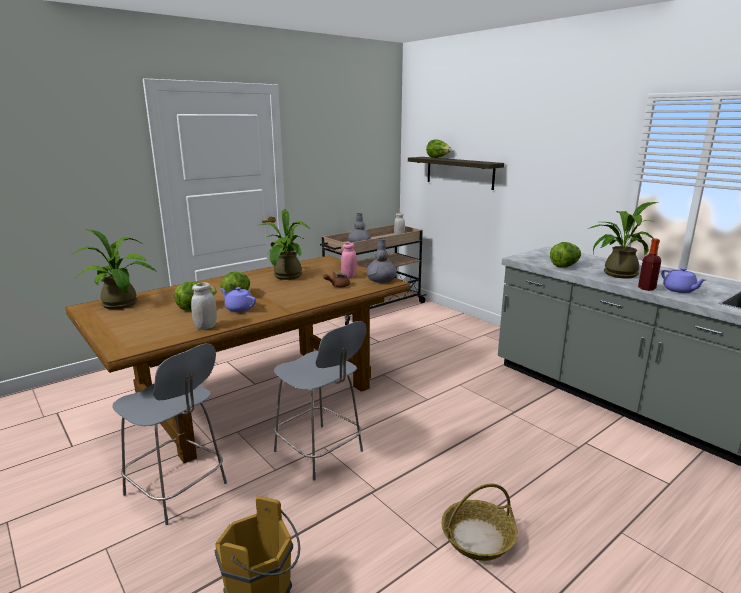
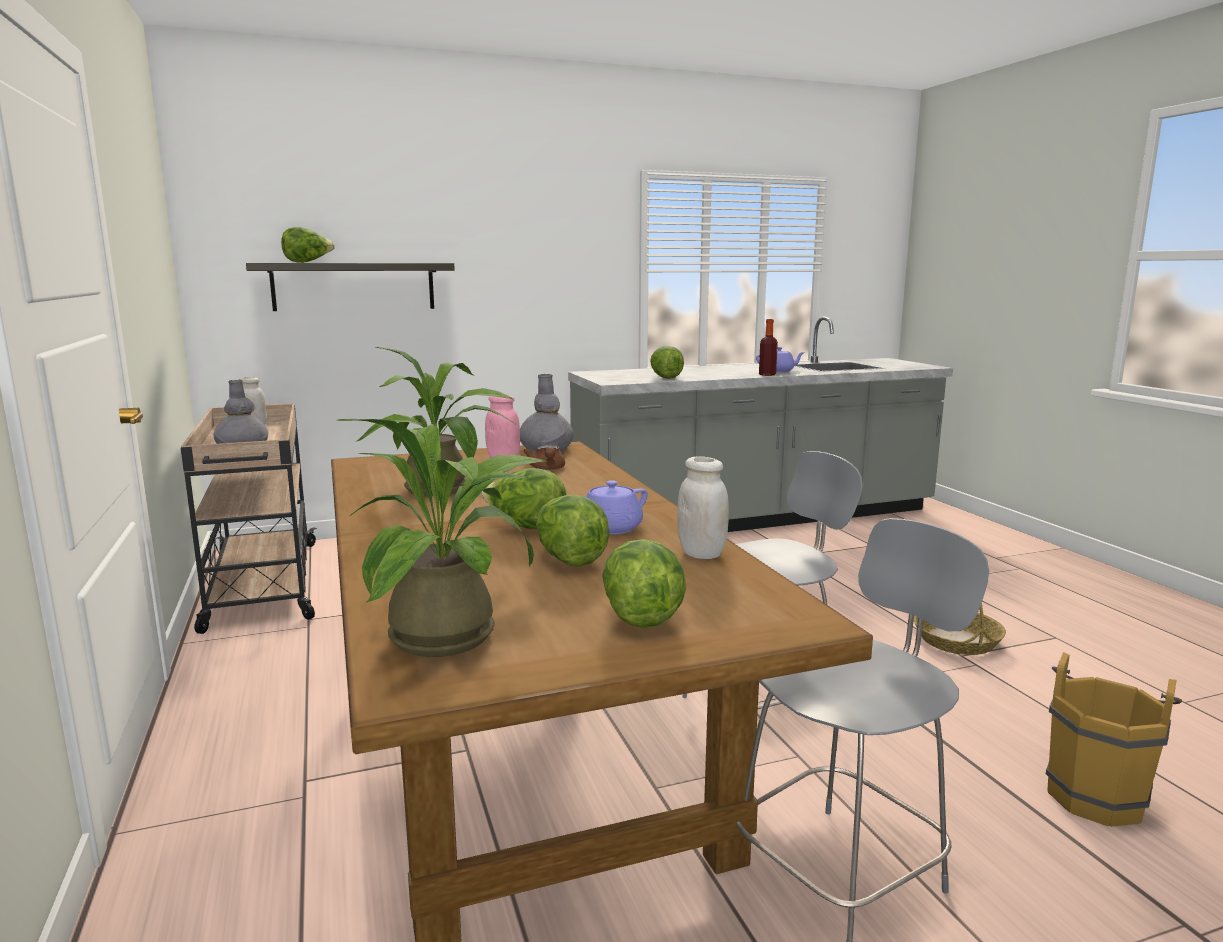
camera: 70 degrees left, 5 degrees down
(134, 325) = (641, 615): none -> lettuce
(615, 274) = (712, 373): potted plant -> none

